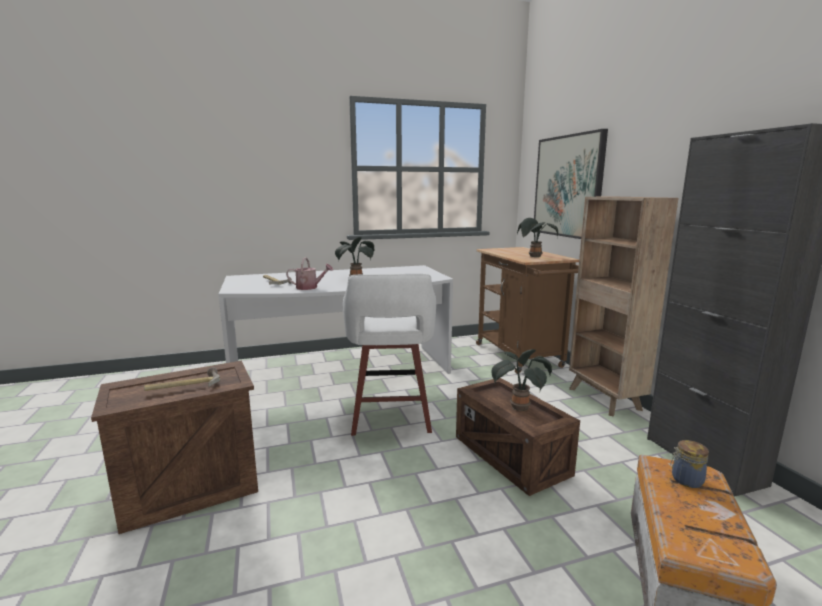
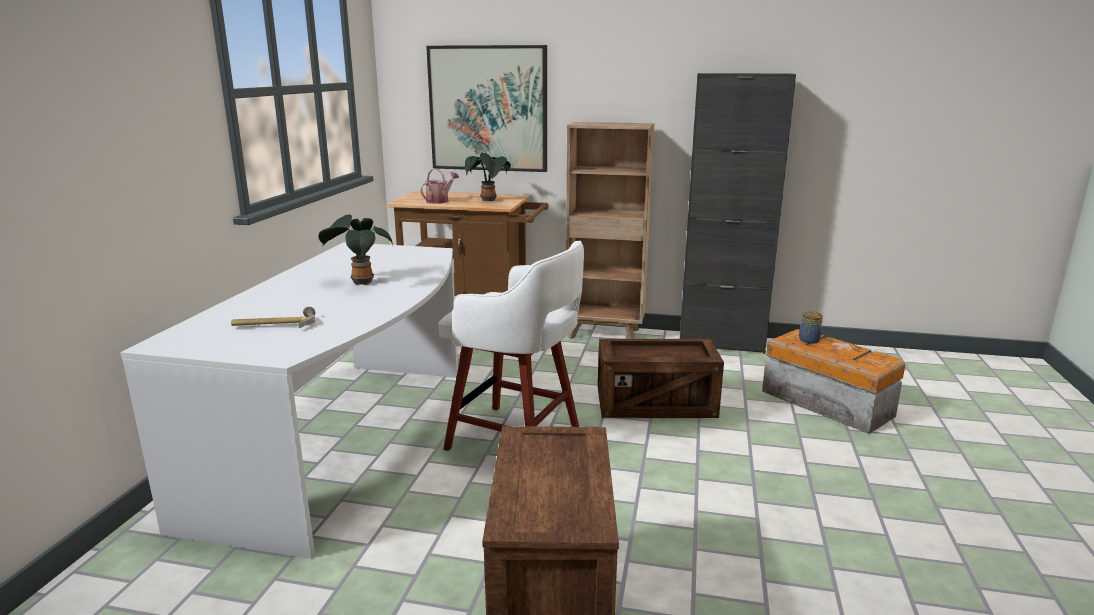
camera: 60 degrees left, 5 degrees up
(184, 386) = (563, 470): hammer -> none
(310, 287) = (367, 311): watering can -> watering can (439, 200)
(519, 406) = (663, 351): potted plant -> none

